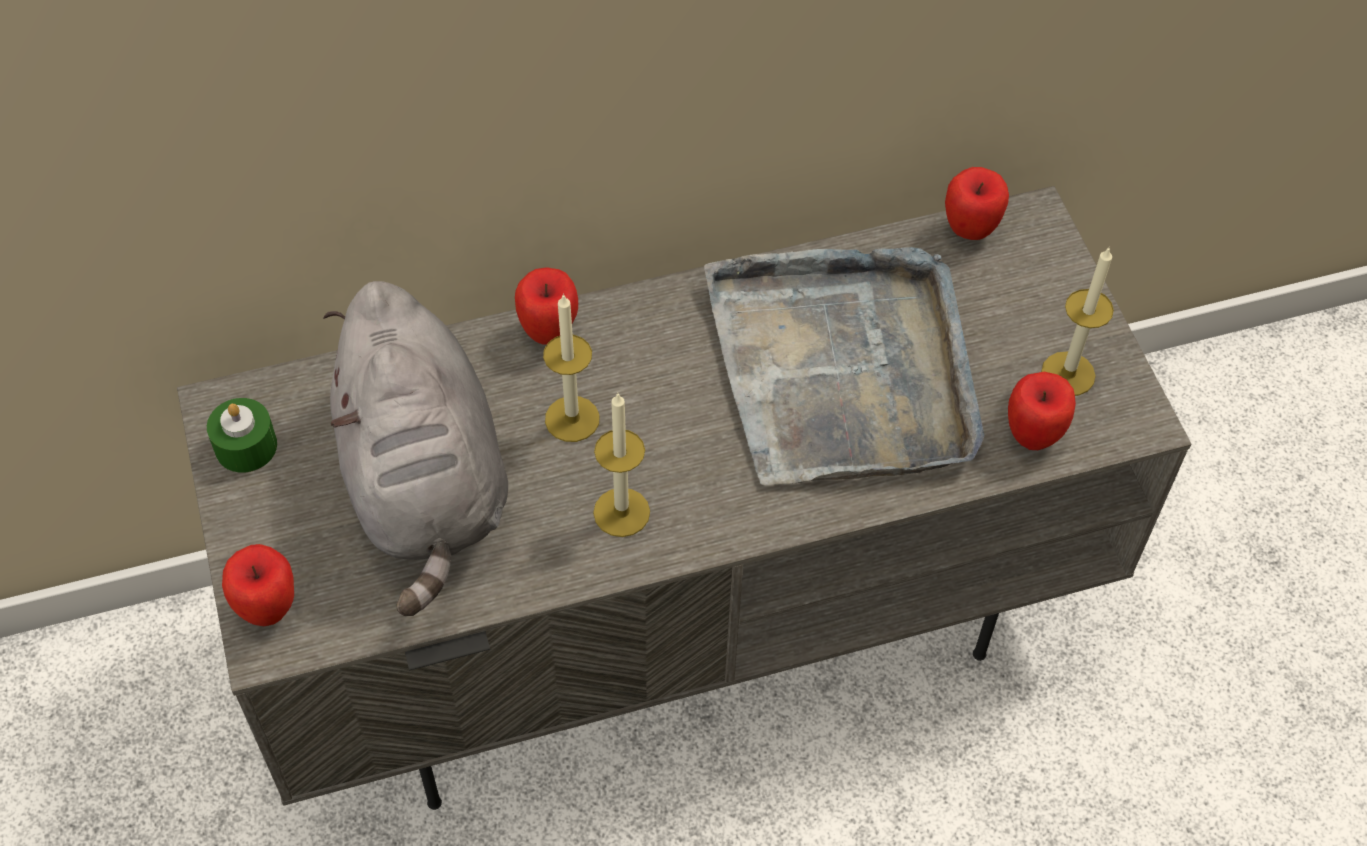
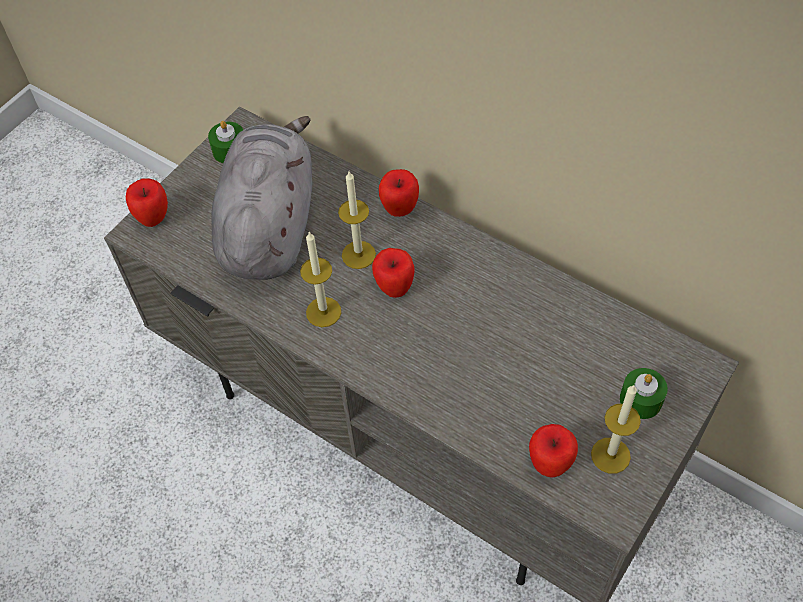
camera: 55 degrees right, 0 degrees up
(425, 483) = (269, 226): grey plush toy -> grey plush toy turned 150 degrees clockwise
(844, 370) = (502, 346): grey tray -> none
(969, 231) = (658, 342): apple -> apple (394, 289)
(1025, 299) = (641, 400): none -> green candle

